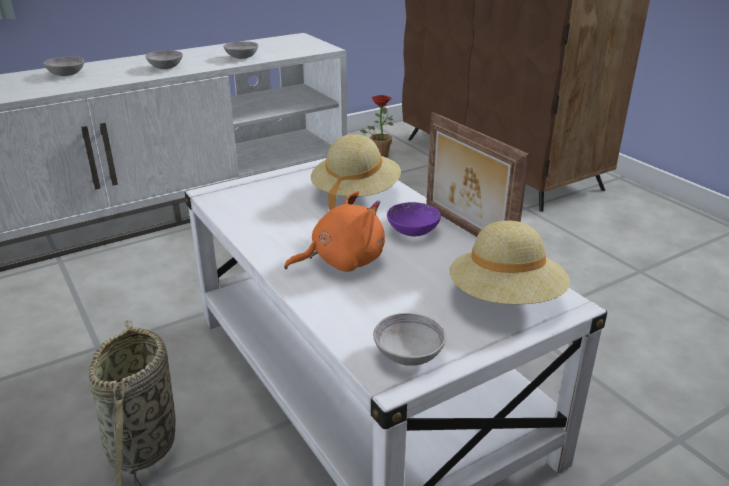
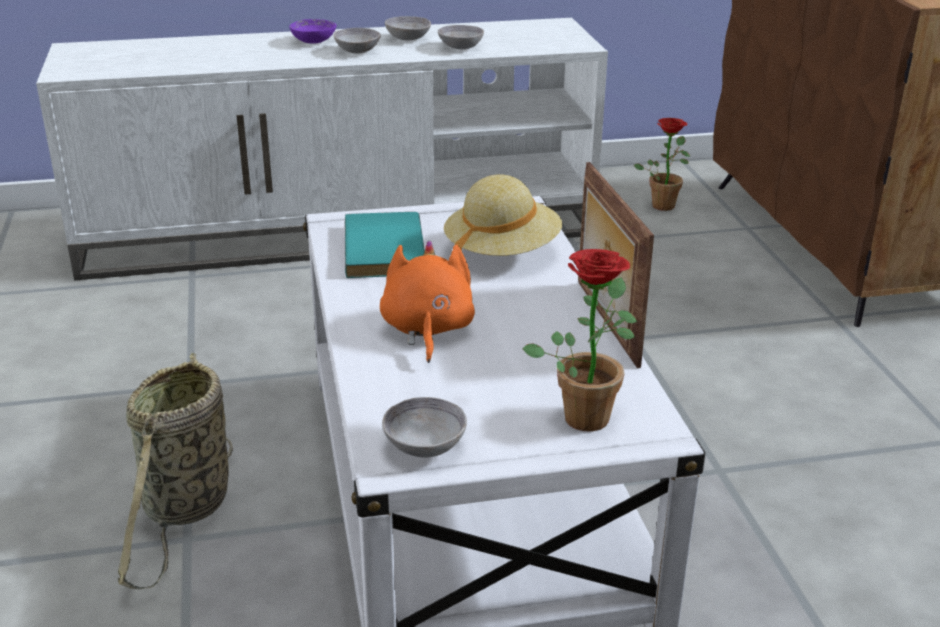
camera: 20 degrees right, 0 degrees up
(66, 74) = (238, 47): grey bowl -> grey bowl (408, 38)
(269, 206) = (388, 249): none -> turquoise book
(342, 261) = (427, 330): orange plush toy -> orange plush toy turned 90 degrees counterclockwise
(413, 231) = (538, 310): purple bowl -> purple bowl (313, 41)
(505, 299) = (586, 412): beige hat -> potted plant

